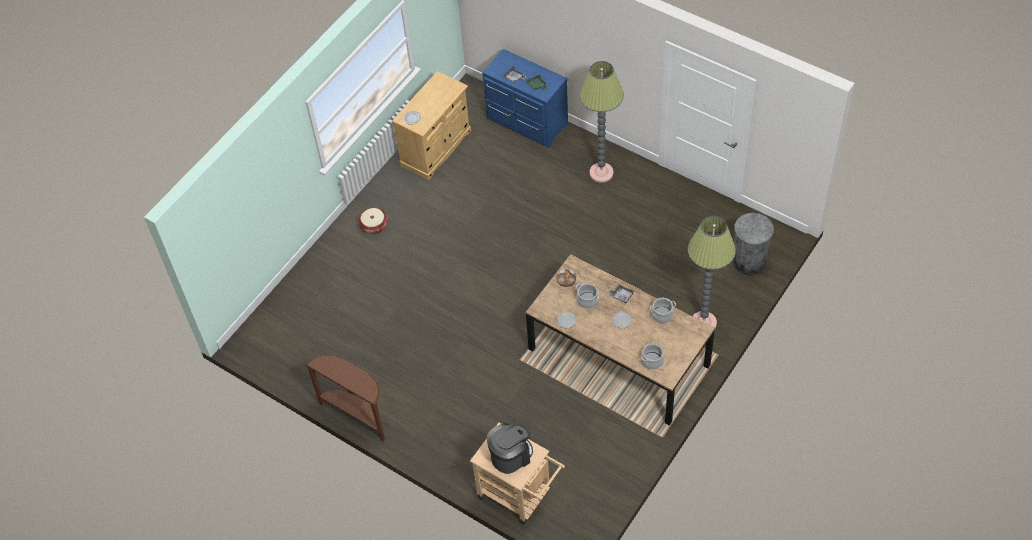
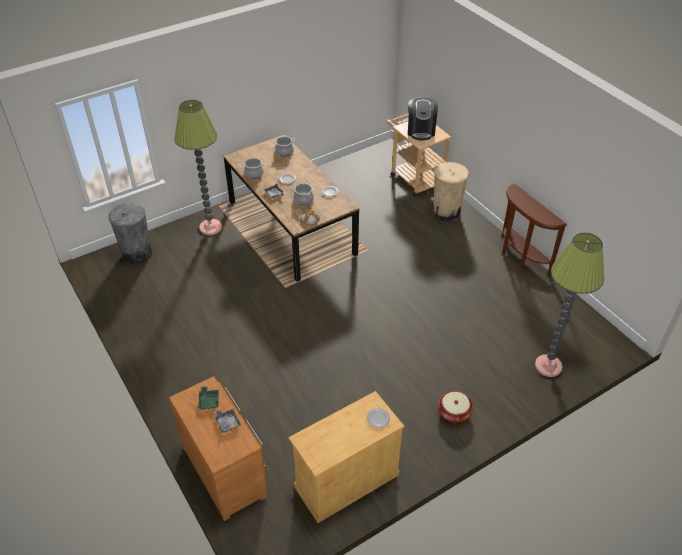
camera: 160 degrees left, 10 degrees down
(458, 450) = (446, 212): none -> beige trash can
(510, 456) = (421, 130): coffee machine -> coffee machine turned 75 degrees counterclockwise
(526, 123) = (226, 469): blue dresser -> brown dresser
(601, 173) = (191, 377): floor lamp -> floor lamp (548, 366)

